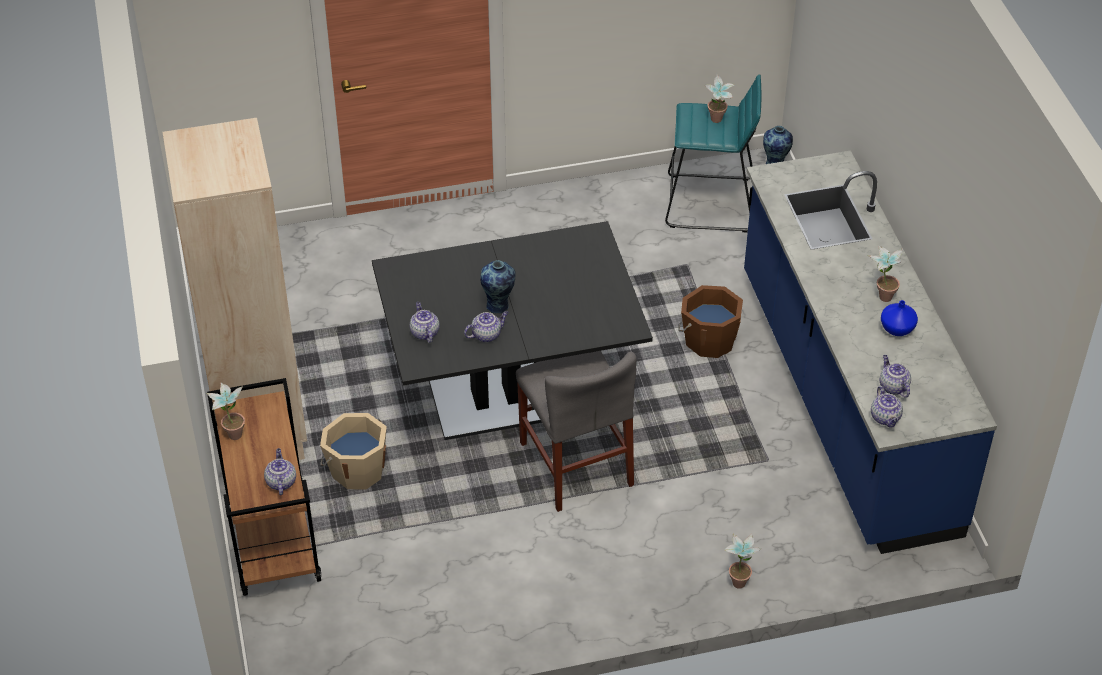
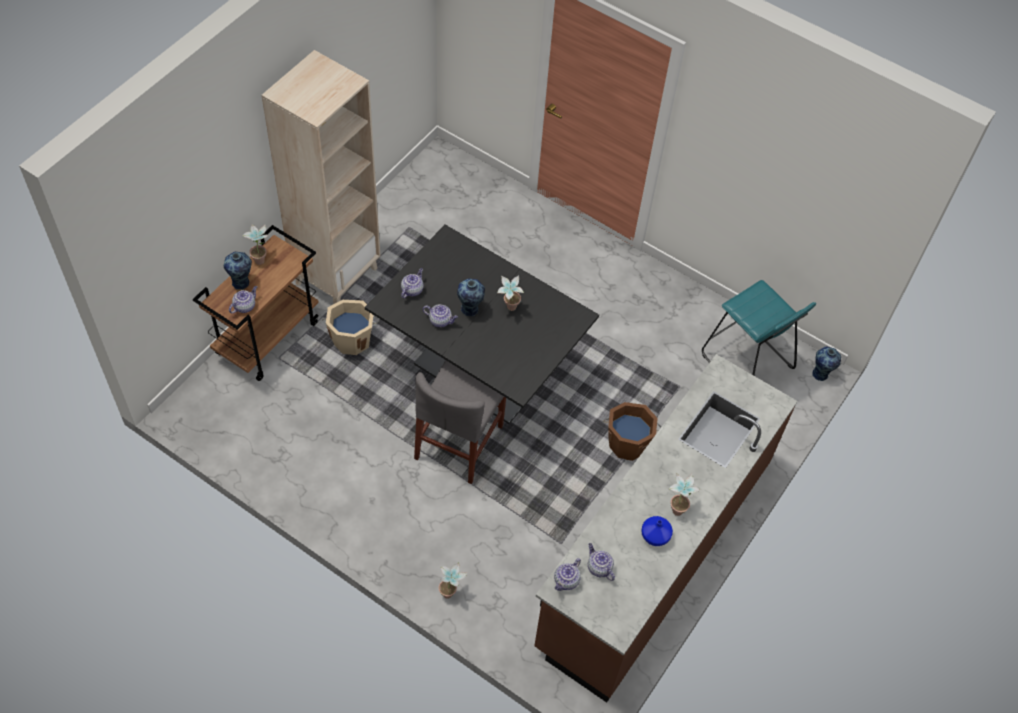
camera: 45 degrees right, 10 degrees up
(246, 466) = (241, 283): none -> vase
(717, 122) = (766, 311): potted plant -> potted plant (509, 309)
(844, 402) = (653, 554): blue counter -> brown counter
(893, 386) = (599, 567): teapot -> teapot turned 60 degrees counterclockwise

